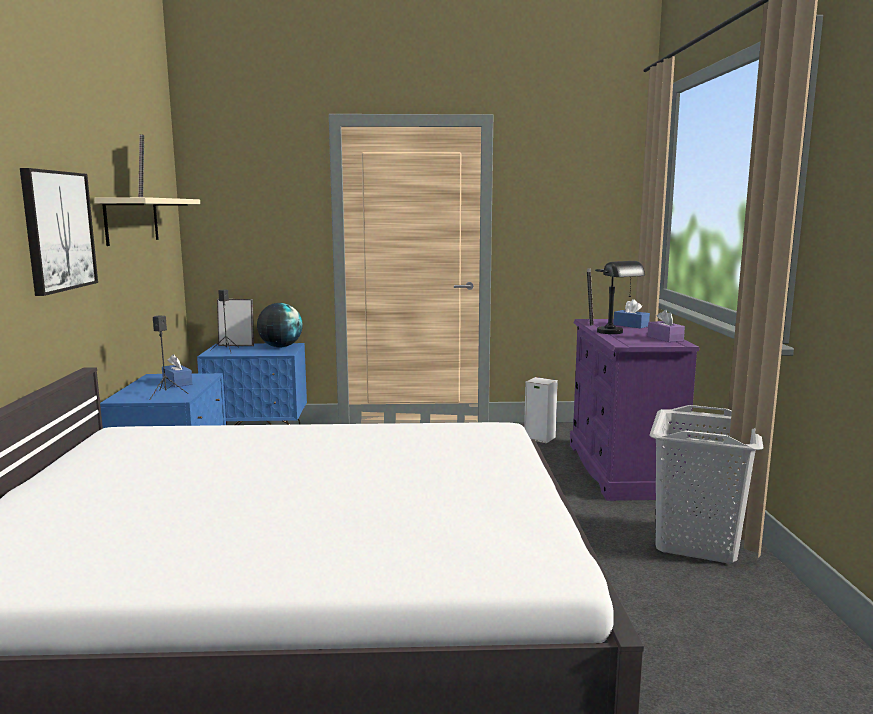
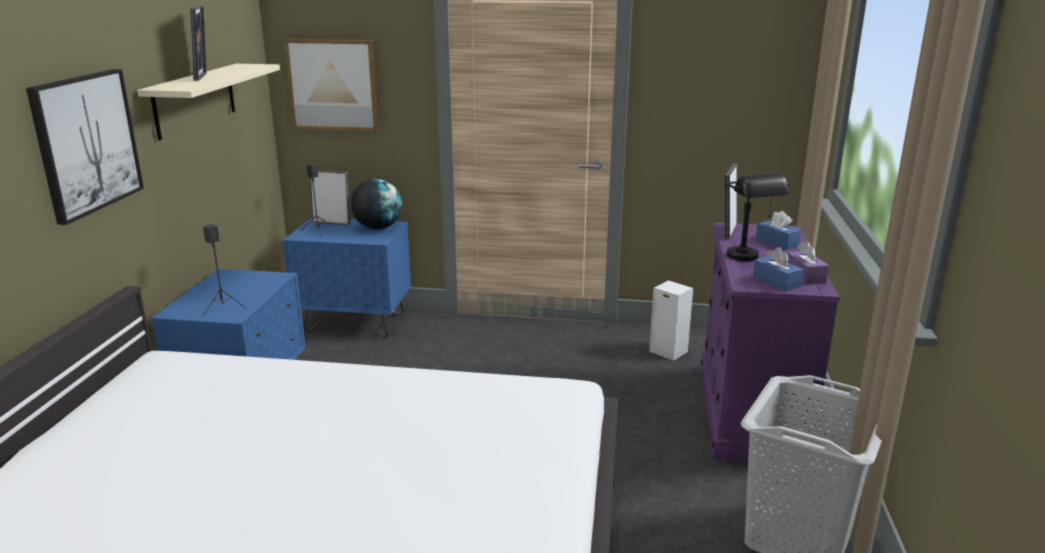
camera: 10 degrees right, 10 degrees up
(177, 382) = (243, 287): blue tissue box -> blue tissue box (776, 282)
(239, 224) = (333, 84): none -> picture

